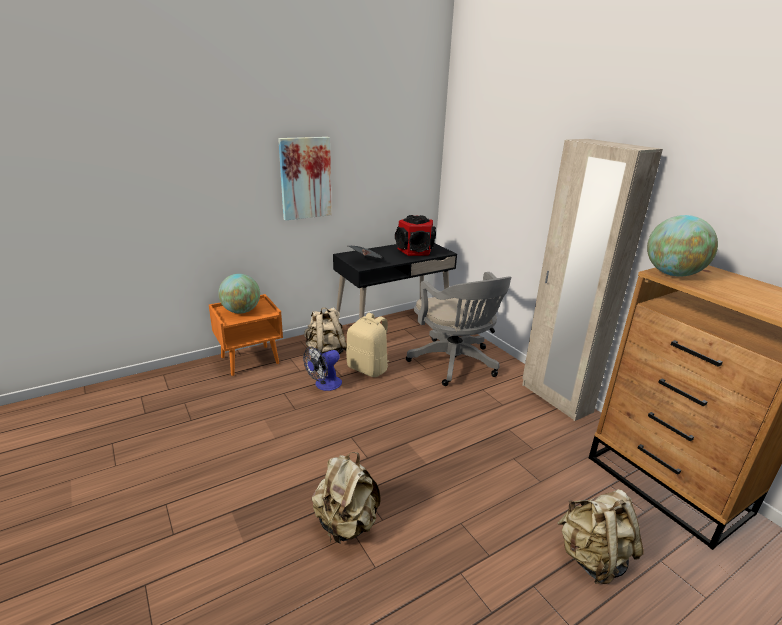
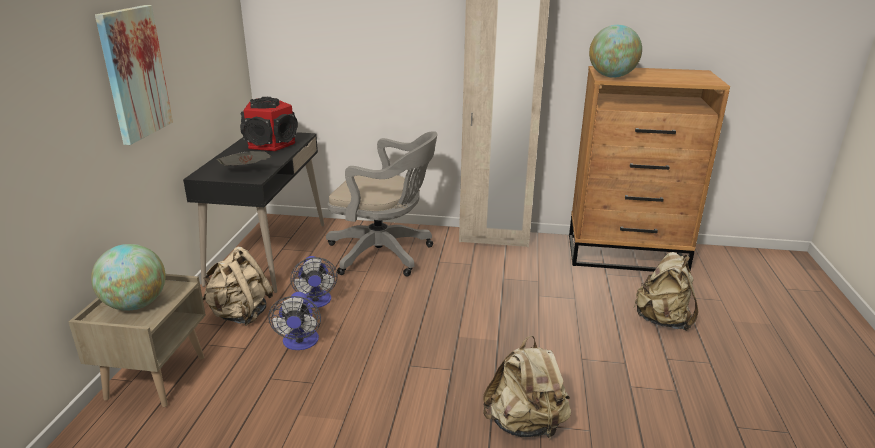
camera: 50 degrees left, 0 degrees up
(250, 360) = (156, 377): orange nightstand -> beige nightstand
(368, 369) = (316, 302): beige backpack -> fan

